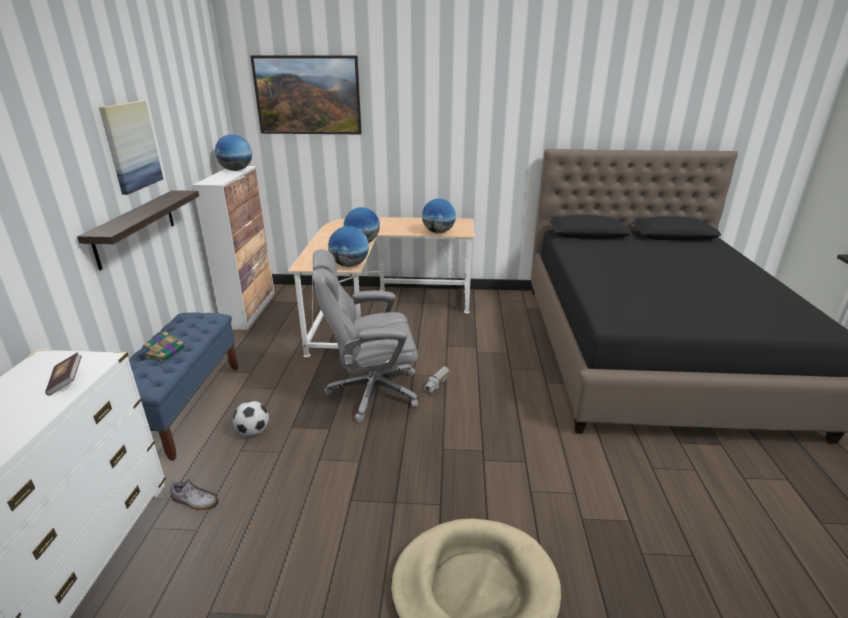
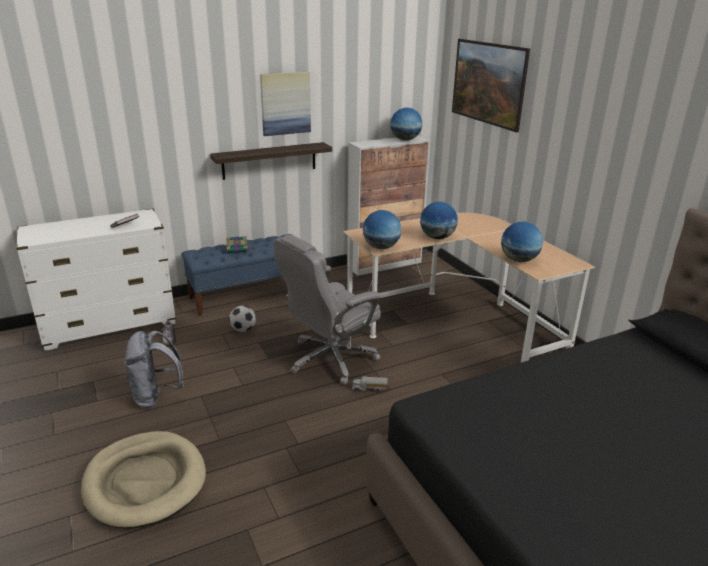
camera: 60 degrees right, 0 degrees up
(315, 543) = (156, 396): none -> grey backpack
(371, 391) = (330, 359): grey office chair -> grey office chair turned 90 degrees counterclockwise

